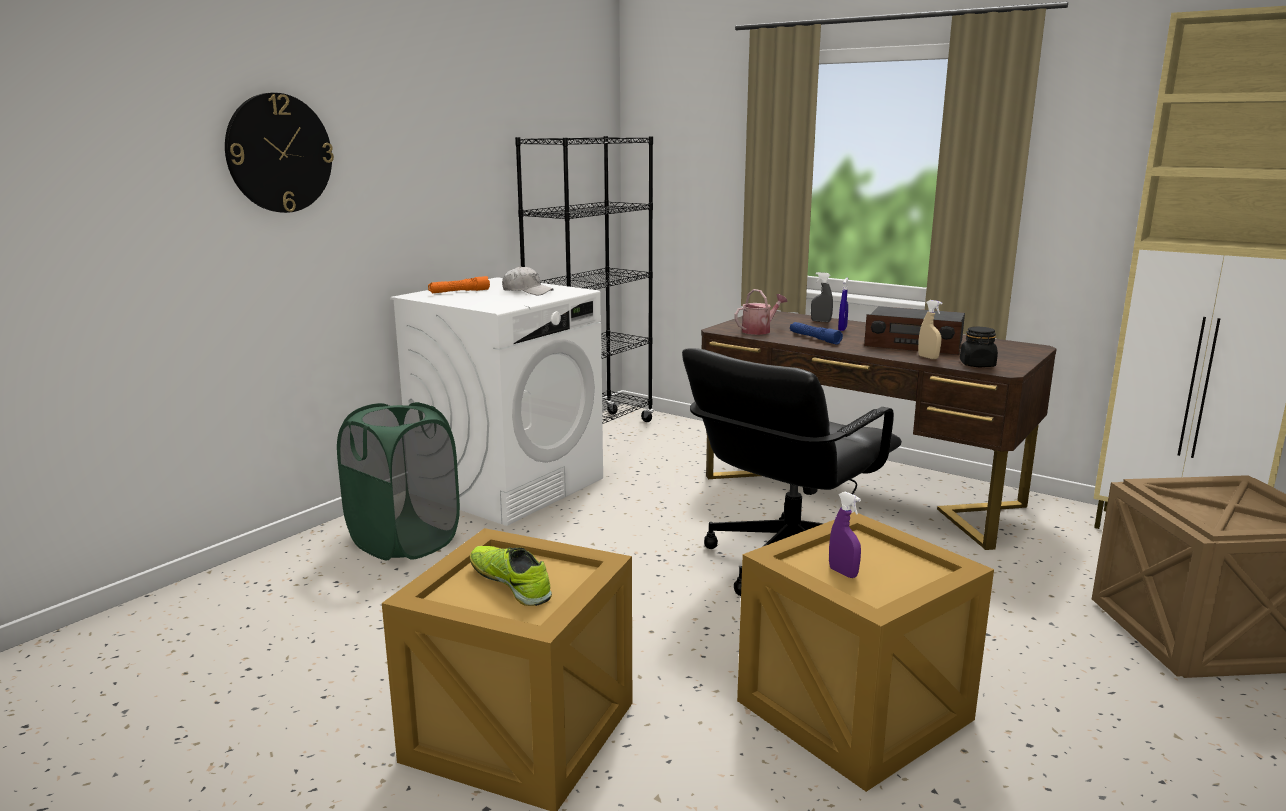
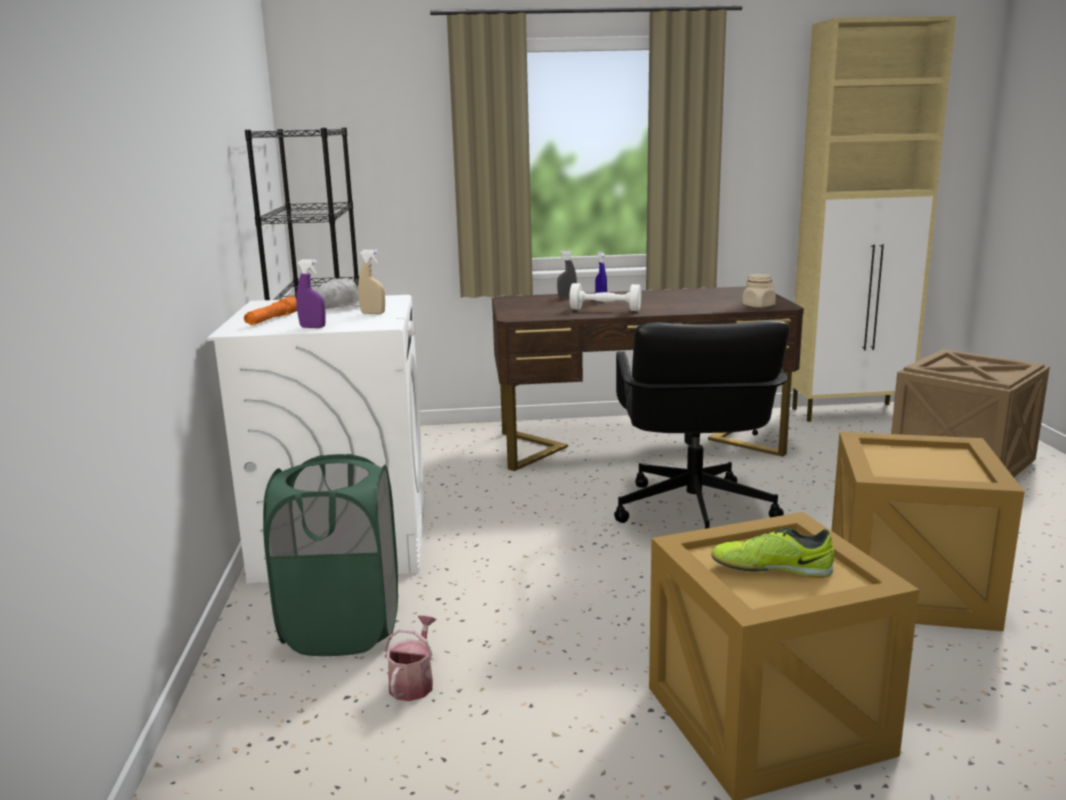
camera: 40 degrees left, 0 degrees up
(279, 153) = (125, 151): wall clock -> none
(759, 330) = (546, 312): watering can -> watering can (413, 682)
(814, 338) = (605, 310): blue flashlight -> white dumbbell
(843, 573) = (920, 472): purple spray bottle -> purple spray bottle (312, 327)
(914, 344) = (680, 300): radio -> none
(928, 357) = (717, 307): beige spray bottle -> beige spray bottle (373, 313)
(977, 365) = (758, 306): black jar -> beige jar

